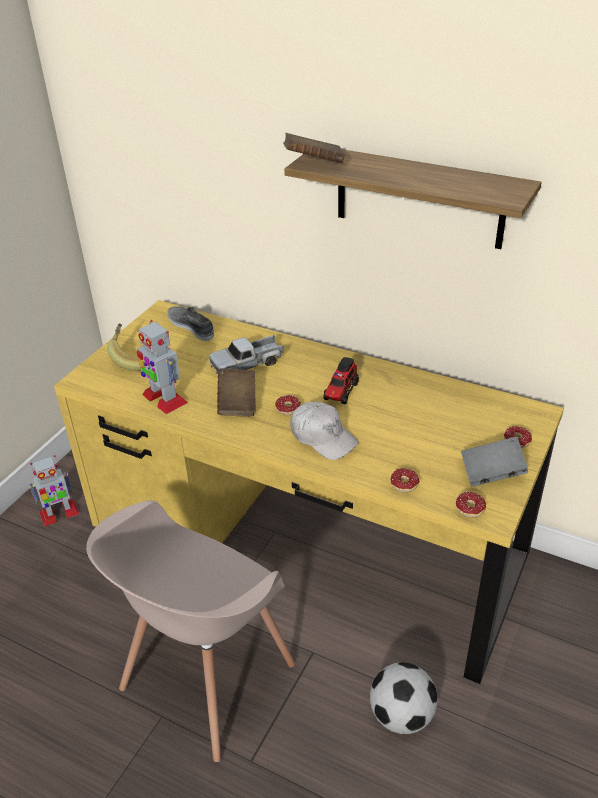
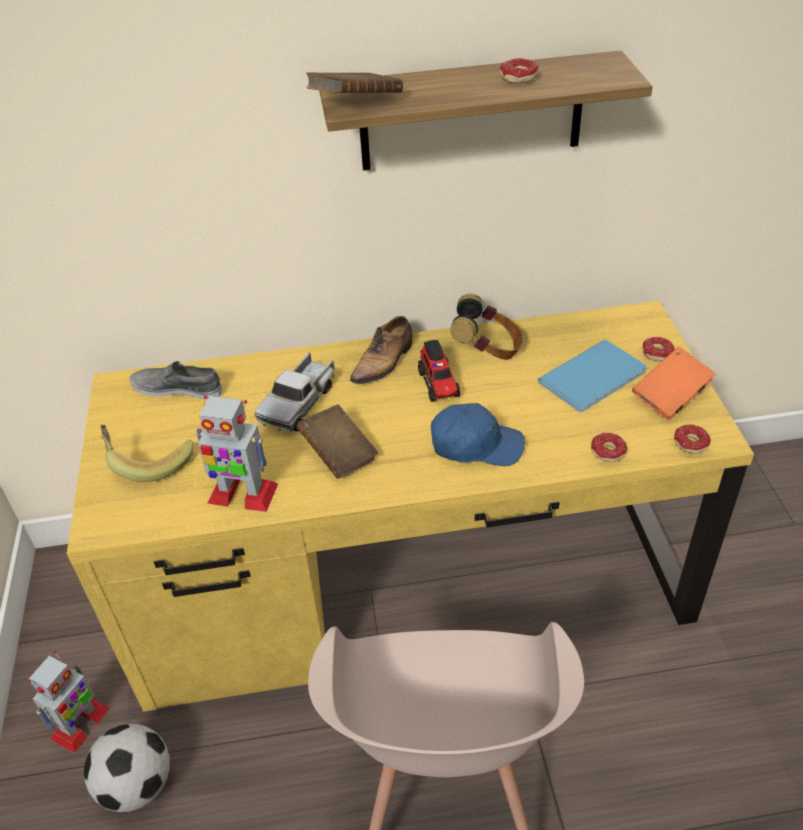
camera: 35 degrees left, 5 degrees up
(284, 411) = (402, 436): donut -> donut (517, 81)
(322, 363) = (384, 362): none -> shoe
(323, 437) = (475, 445): white cap -> blue cap
(397, 385) = (488, 349): none -> headphones
(402, 715) = (660, 699): football -> football (137, 785)
(452, 435) = (596, 377): none -> blue book
(492, 473) = (670, 397): grey book -> orange book

